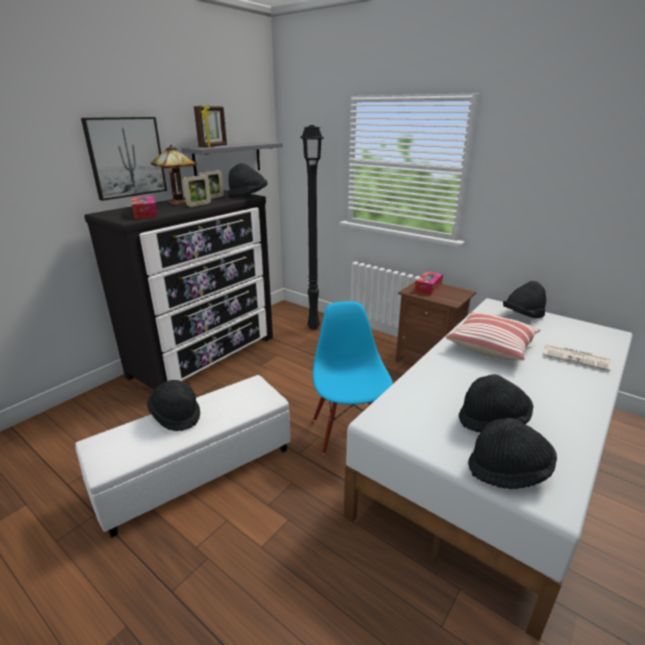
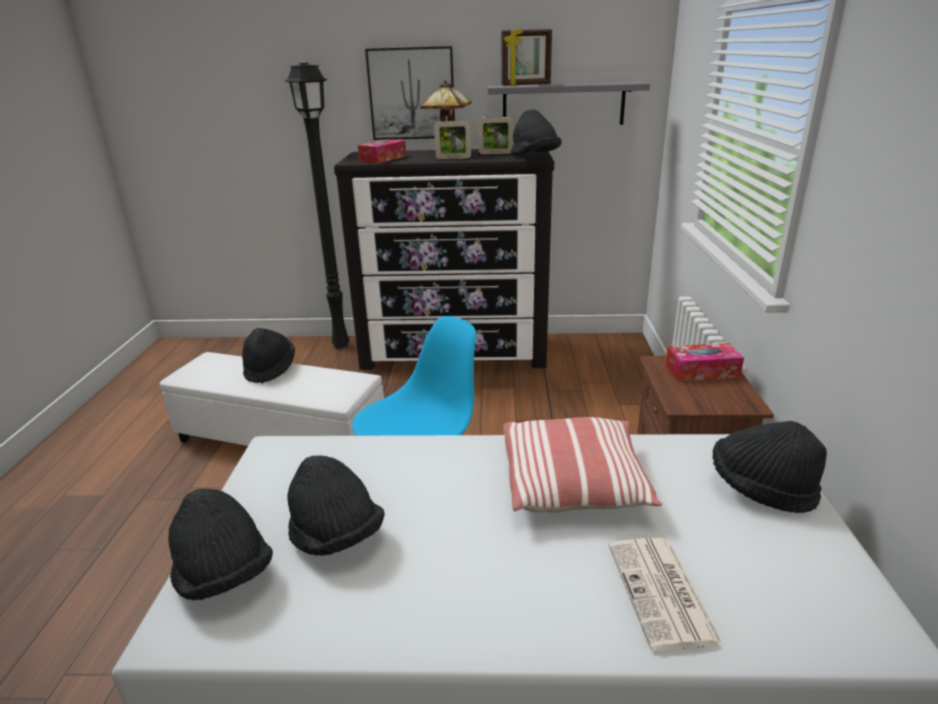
camera: 55 degrees right, 0 degrees up
(314, 326) = (616, 380): black floor lamp -> black floor lamp (342, 345)

